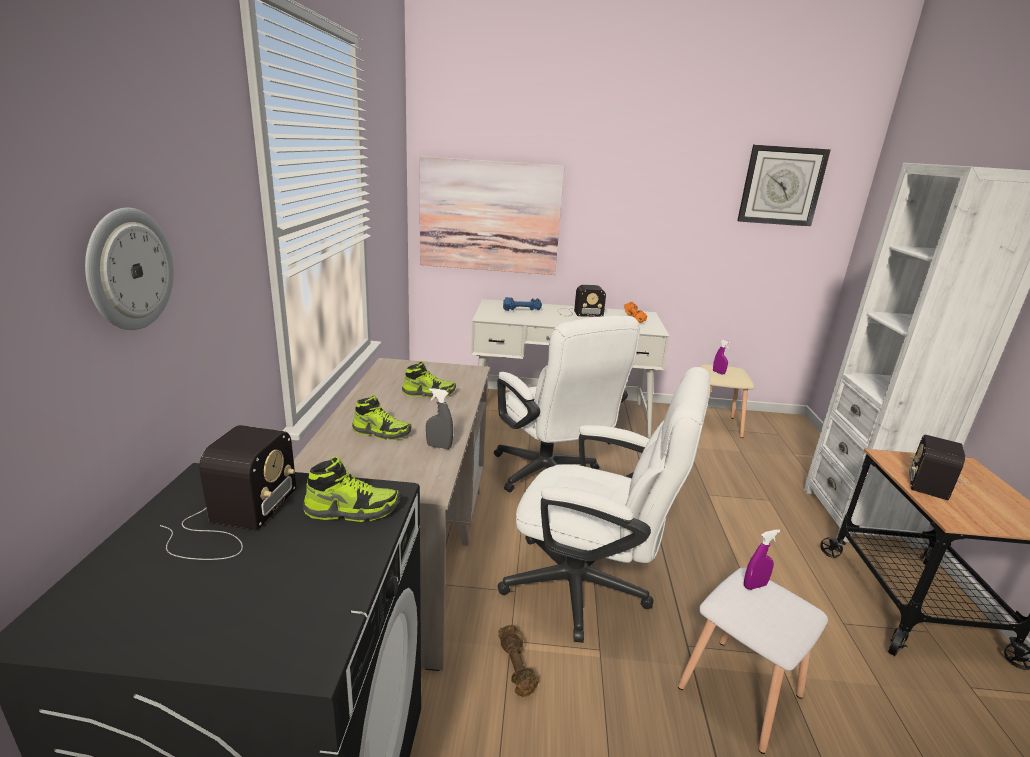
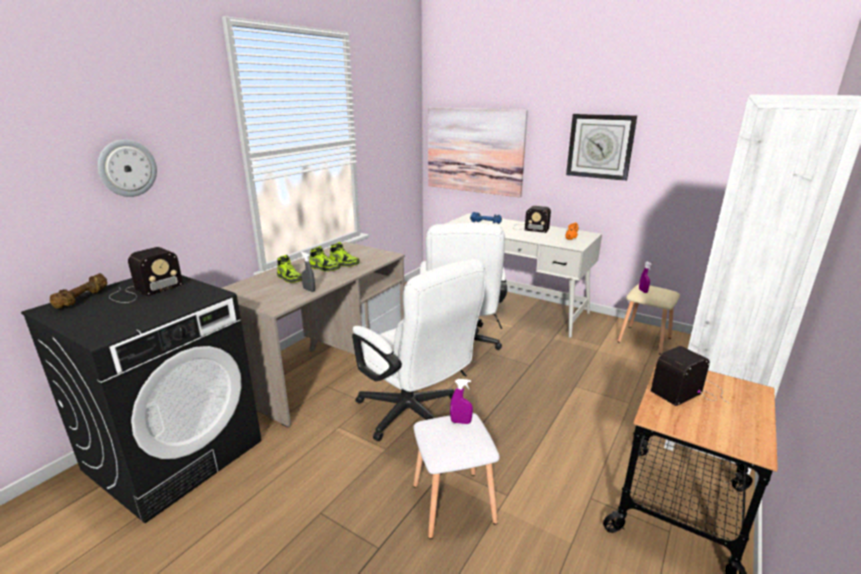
camera: 30 degrees right, 0 degrees up
(352, 510) = (191, 297): shoe -> shoe (325, 268)
(517, 667) = (328, 440): brown dumbbell -> brown dumbbell (83, 299)
(781, 186) = (724, 121): wall clock -> wall clock (600, 146)

